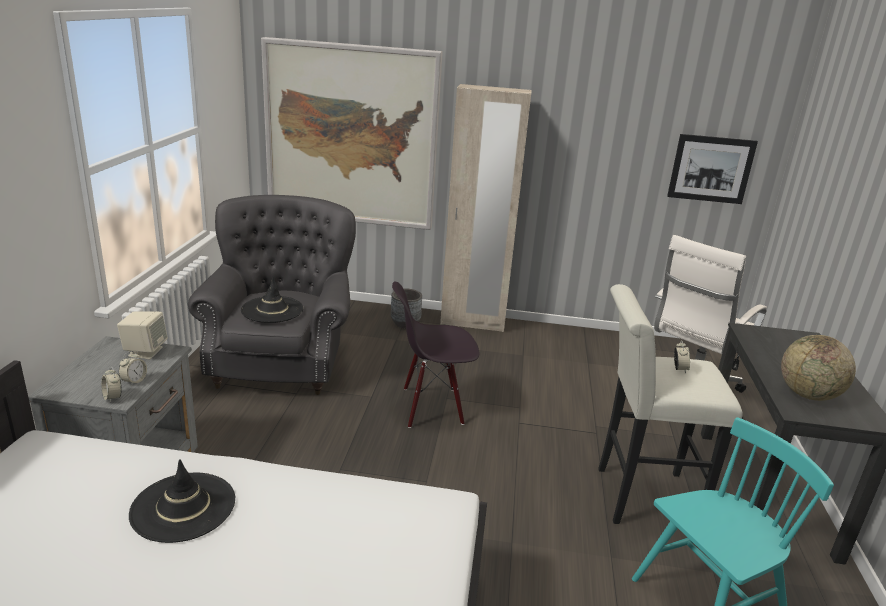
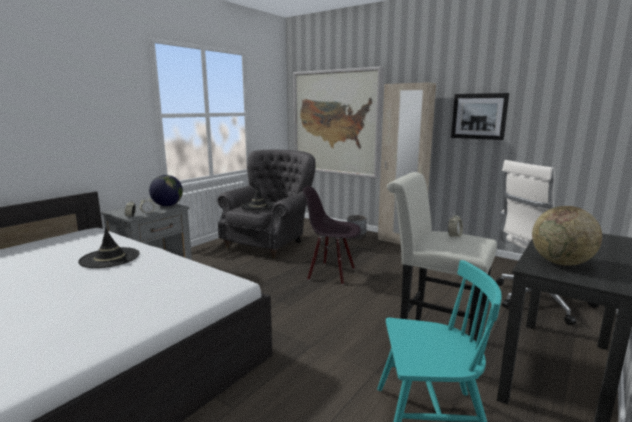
camera: 30 degrees right, 10 degrees down
(145, 351) = (167, 205): beige speaker -> globe
(711, 169) = (577, 129): picture -> picture (478, 116)

